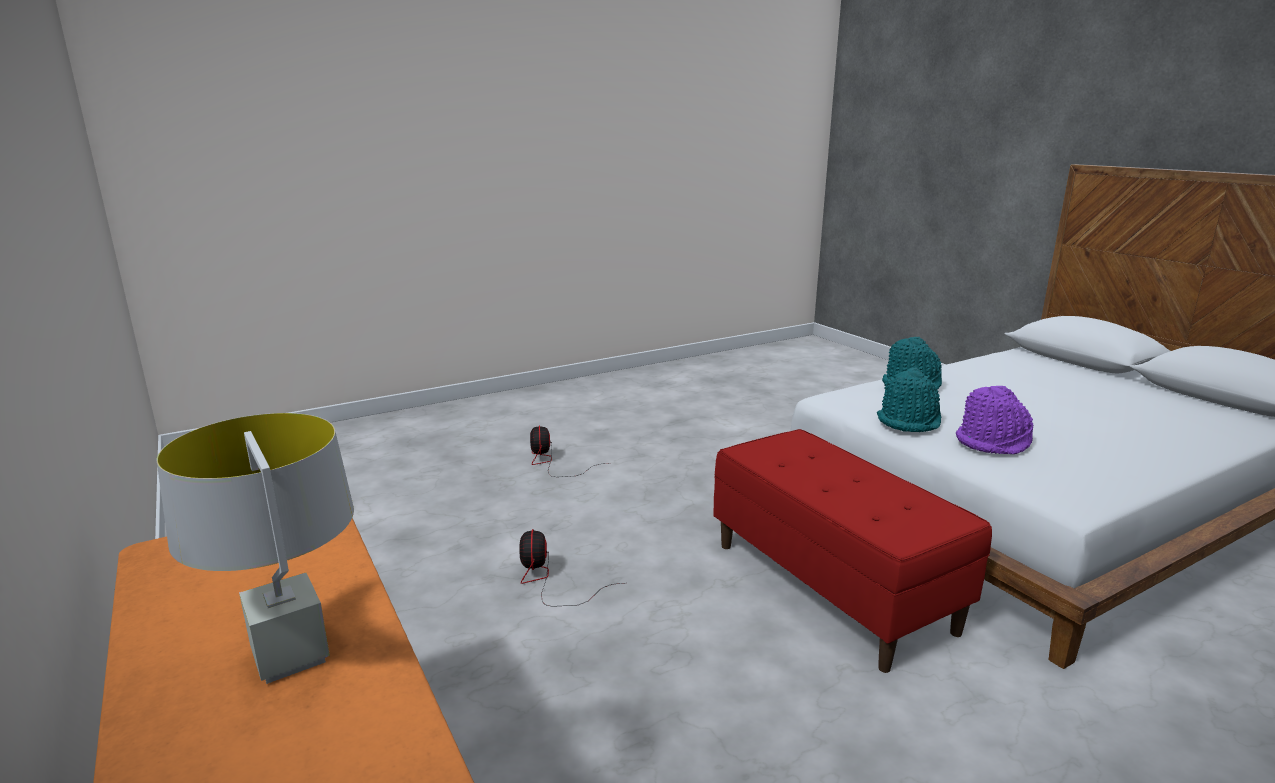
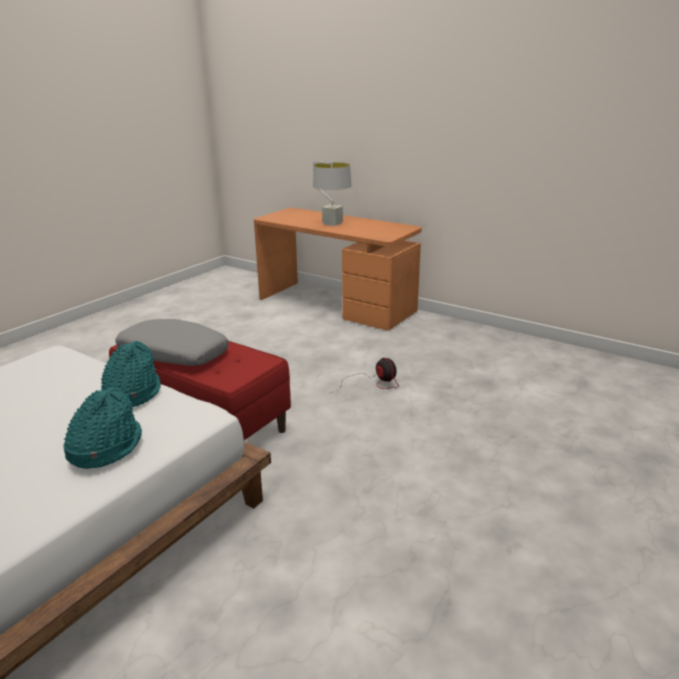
camera: 155 degrees right, 5 degrees up
(552, 463) = (490, 472): fan -> none
(875, 487) = (173, 354): none -> grey pillow
(993, 443) = (68, 387): purple hat -> none

